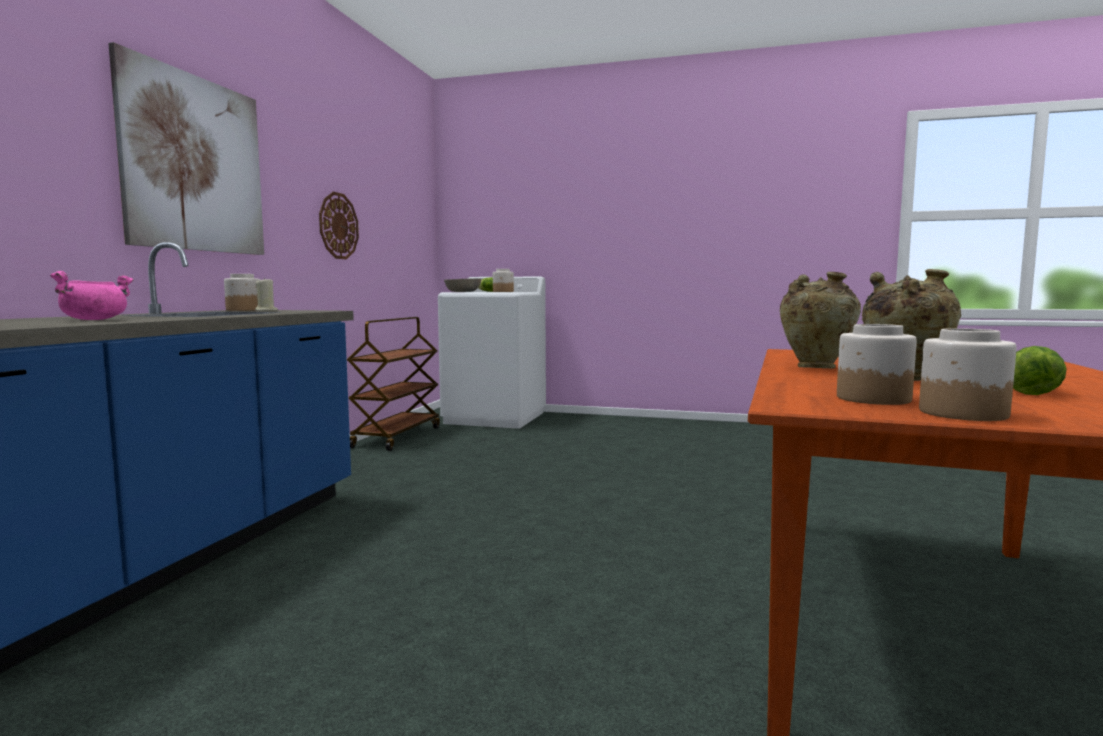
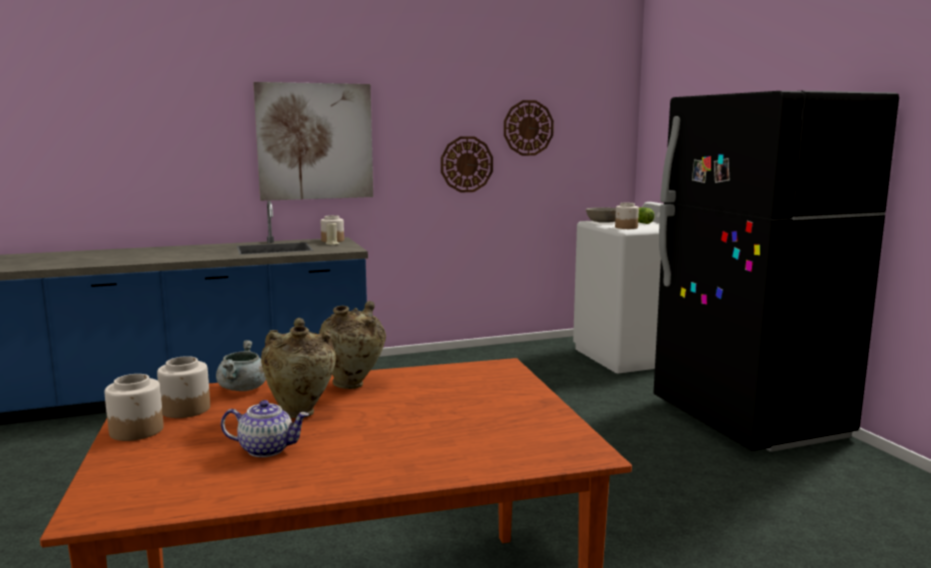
camera: 55 degrees right, 5 degrees up
(95, 320) = (185, 254): pink cooking pot -> none
(378, 194) = (528, 128): none -> wall clock
(397, 437) = (511, 350): brown cart -> none
(659, 427) = (748, 420): none -> black fridge
(799, 384) = (243, 389): none -> grey cooking pot
(1033, 391) = (267, 449): lettuce -> teapot

